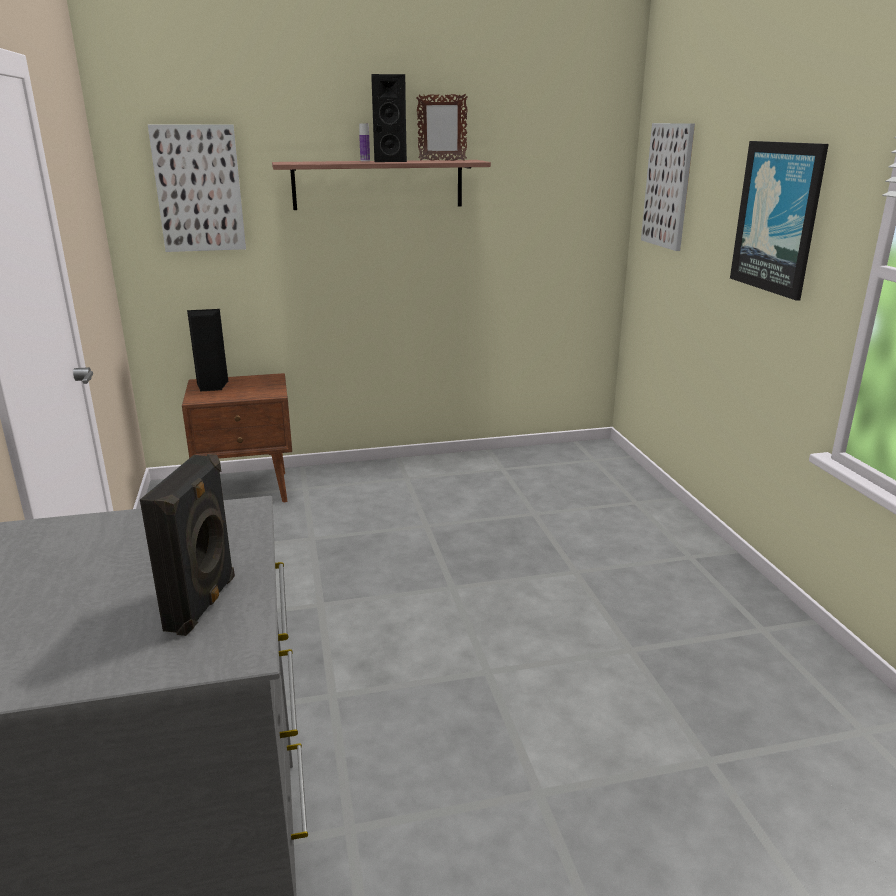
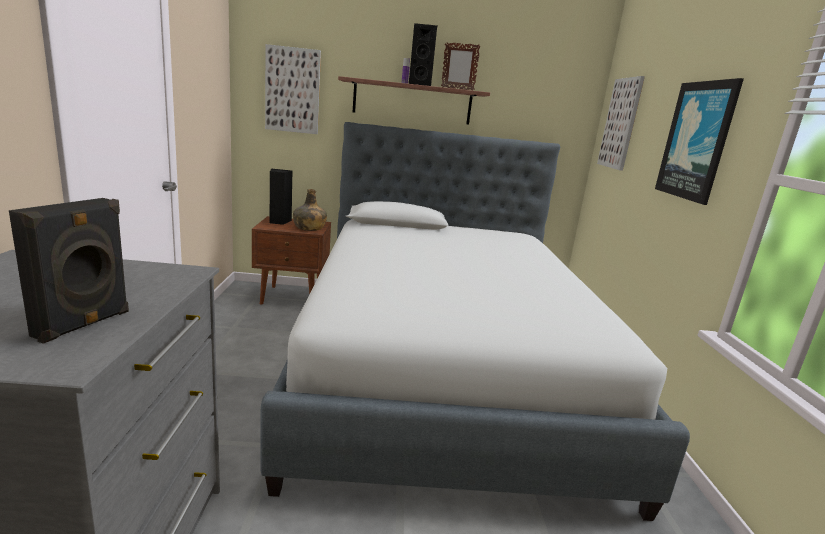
camera: 10 degrees right, 5 degrees down
(261, 389) = (309, 228): none -> green bottle
(495, 551) = (443, 368): none -> bed

